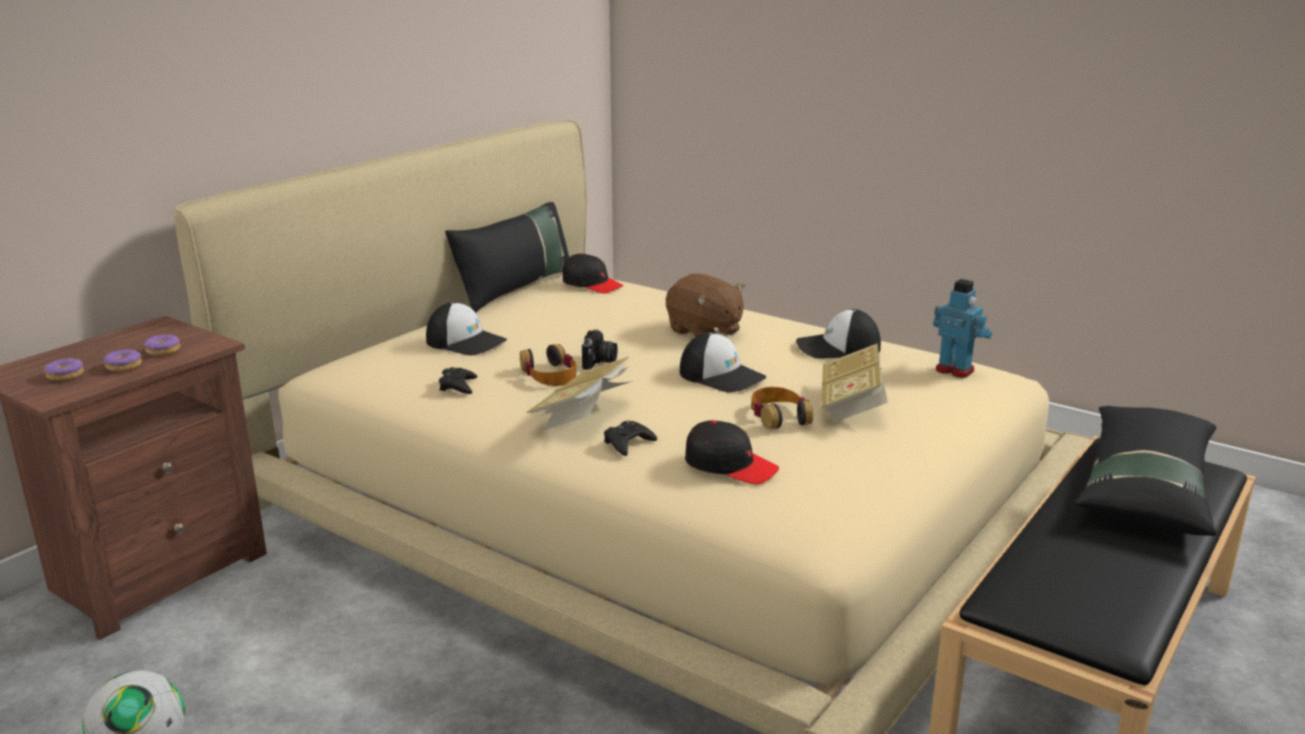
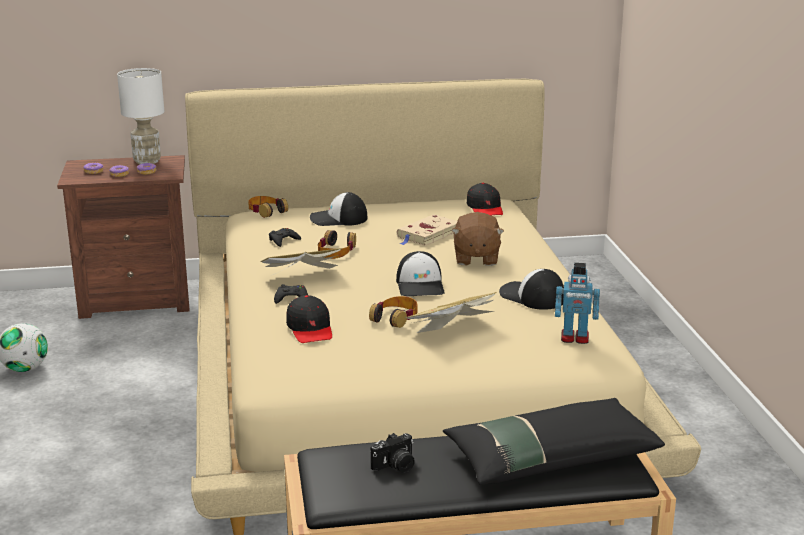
camera: 45 degrees right, 0 degrees up
(125, 338) = (147, 161): none -> white table lamp
(352, 362) = (266, 211): none -> headphones
(466, 342) = (338, 219): cap -> cap turned 105 degrees clockwise
(515, 288) = (440, 198): black pillow -> none
(599, 362) = (376, 253): camera -> camera (395, 466)
(603, 326) = (427, 235): none -> beige book
(955, 370) = (574, 338): toy robot -> toy robot turned 105 degrees clockwise

